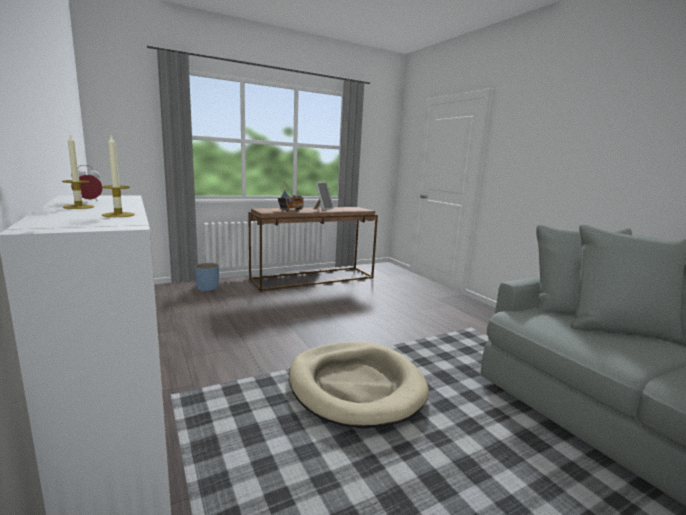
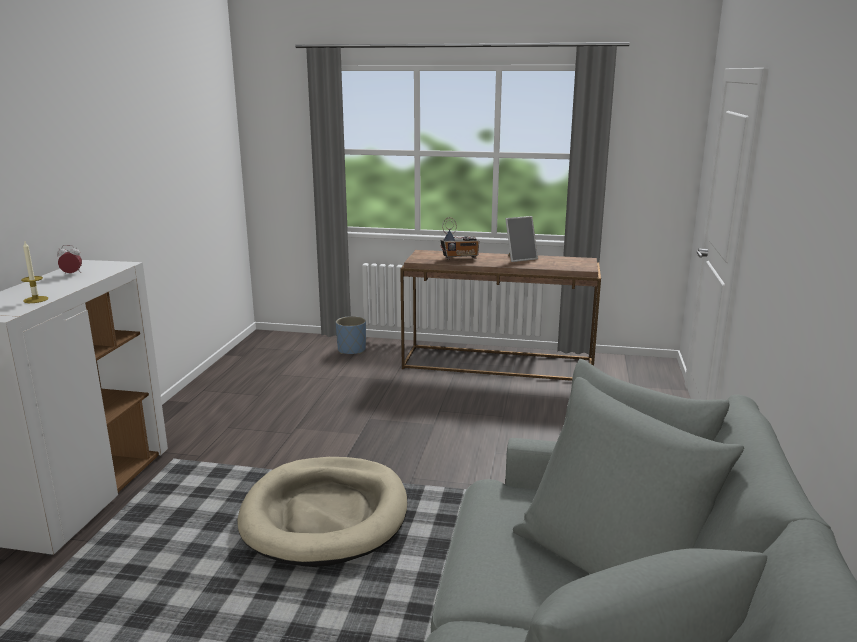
camera: 40 degrees right, 5 degrees up
(79, 207) = (44, 284): candle -> none

